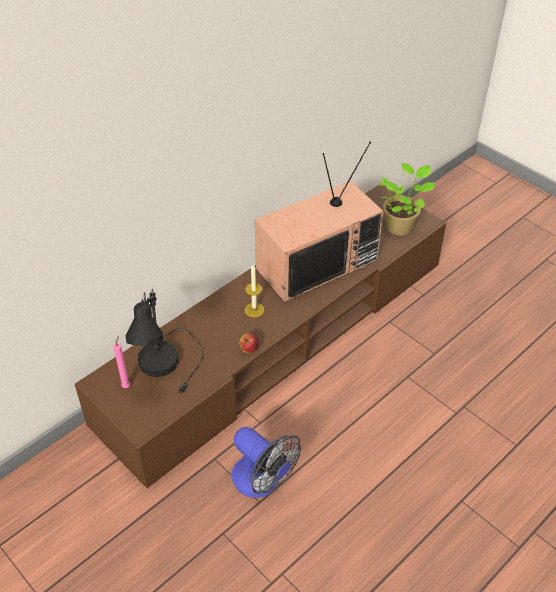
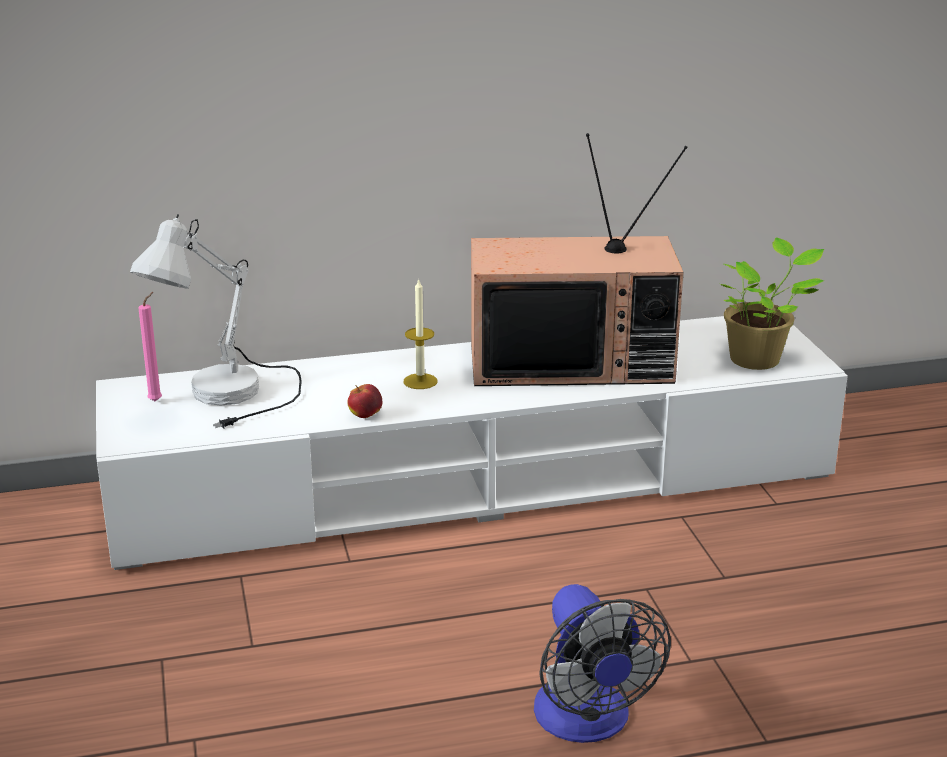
camera: 30 degrees right, 20 degrees down
(169, 368) = (233, 401): black table lamp -> white table lamp
(262, 482) = (281, 625): fan -> fan (588, 722)
(278, 340) = (475, 483): brown tv stand -> white tv stand

